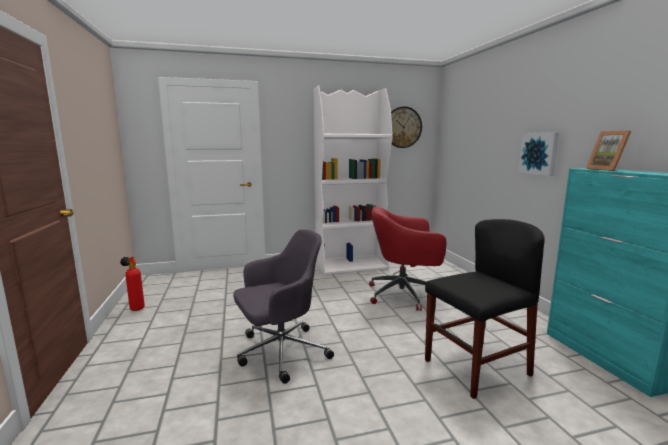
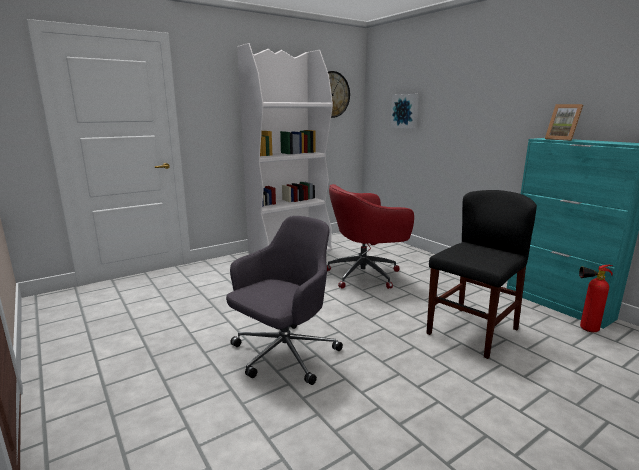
camera: 20 degrees left, 5 degrees up
(135, 308) = (56, 339): fire extinguisher -> fire extinguisher (584, 329)
(539, 153) = (486, 124): picture -> picture (405, 111)

